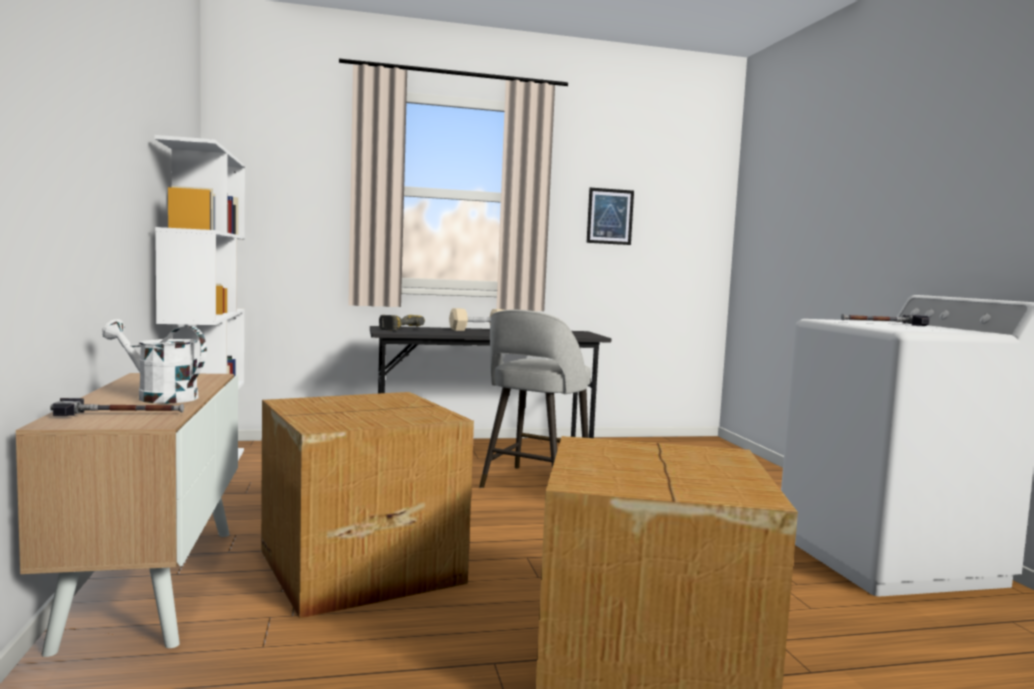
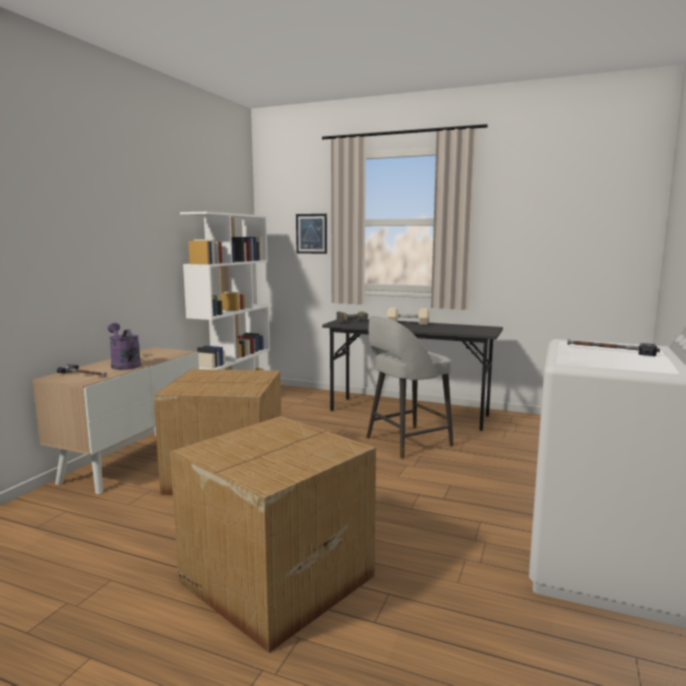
camera: 35 degrees right, 5 degrees up
(158, 397) = (124, 365): white watering can -> purple watering can
(610, 216) = (532, 231): picture -> picture (311, 233)

